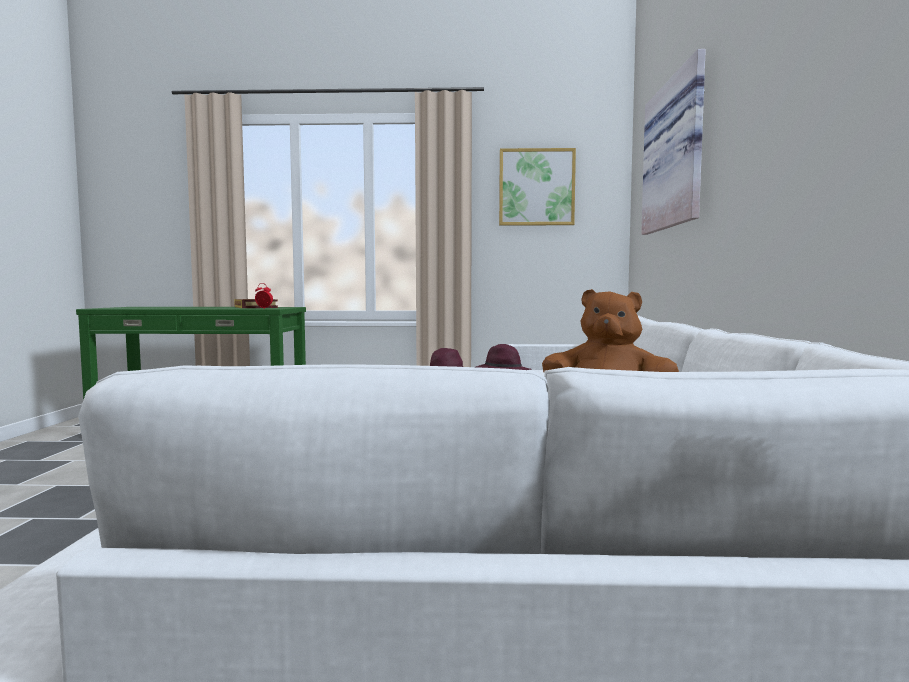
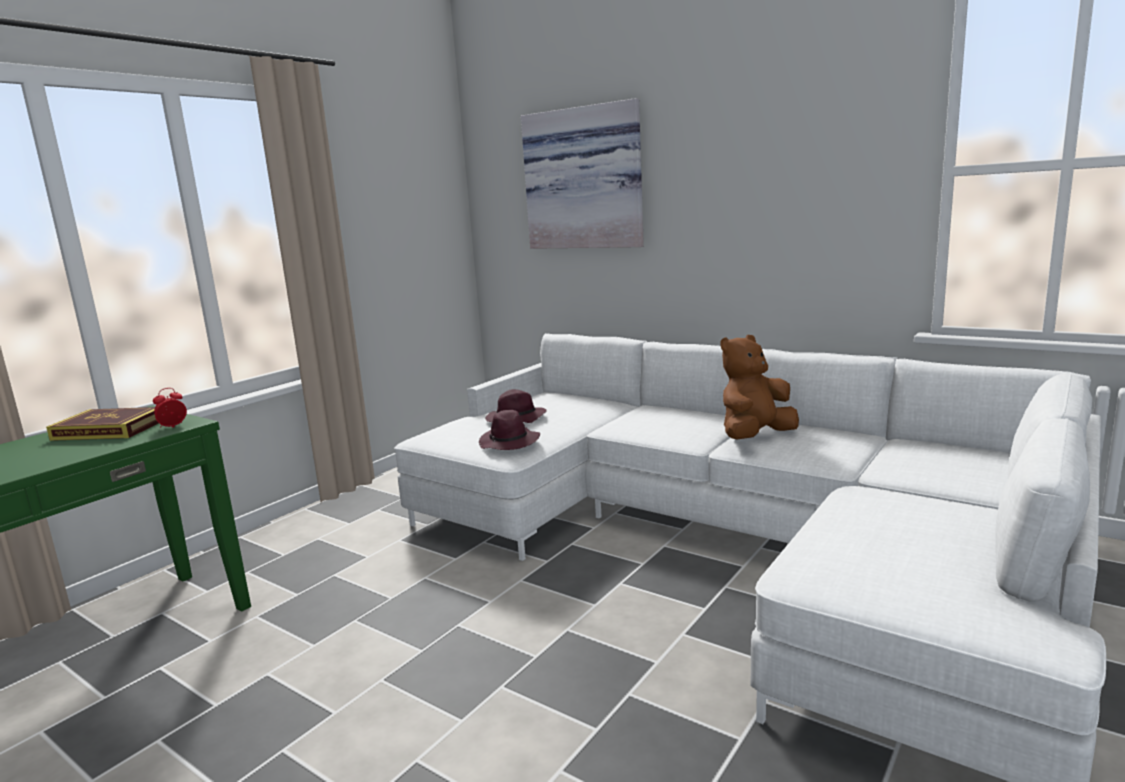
camera: 55 degrees left, 10 degrees up
(536, 187) = (391, 191): picture -> none

